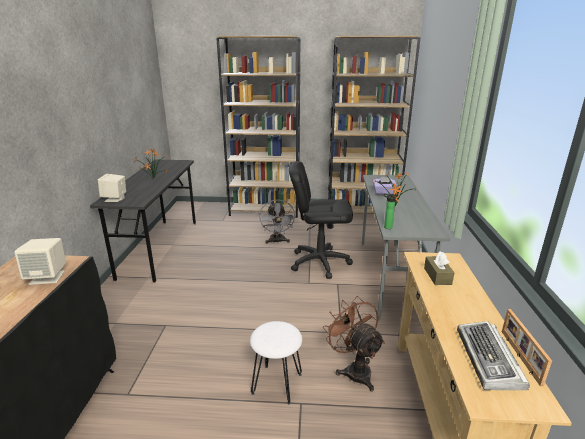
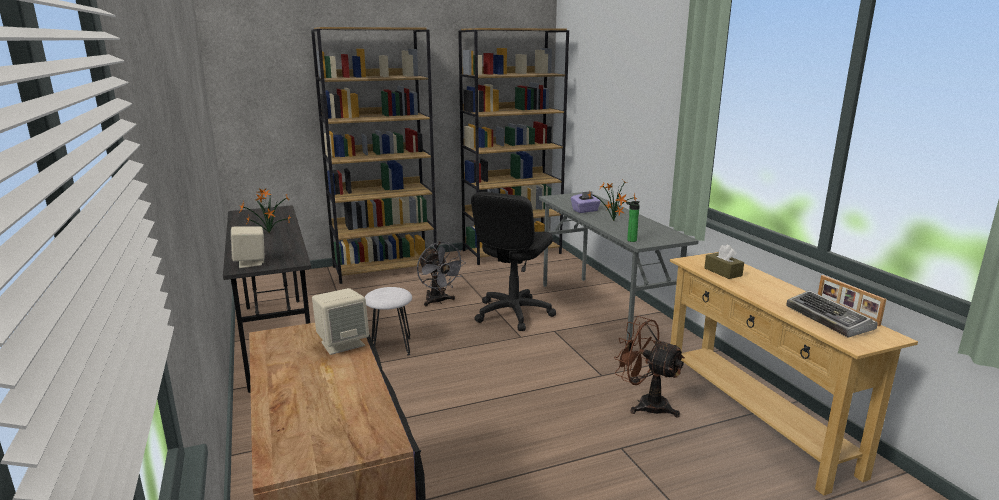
camera: 25 degrees left, 5 degrees down
(277, 384) = (581, 439): white stool -> white stool (391, 347)
(319, 262) = (513, 313): black office chair -> black office chair turned 45 degrees counterclockwise

